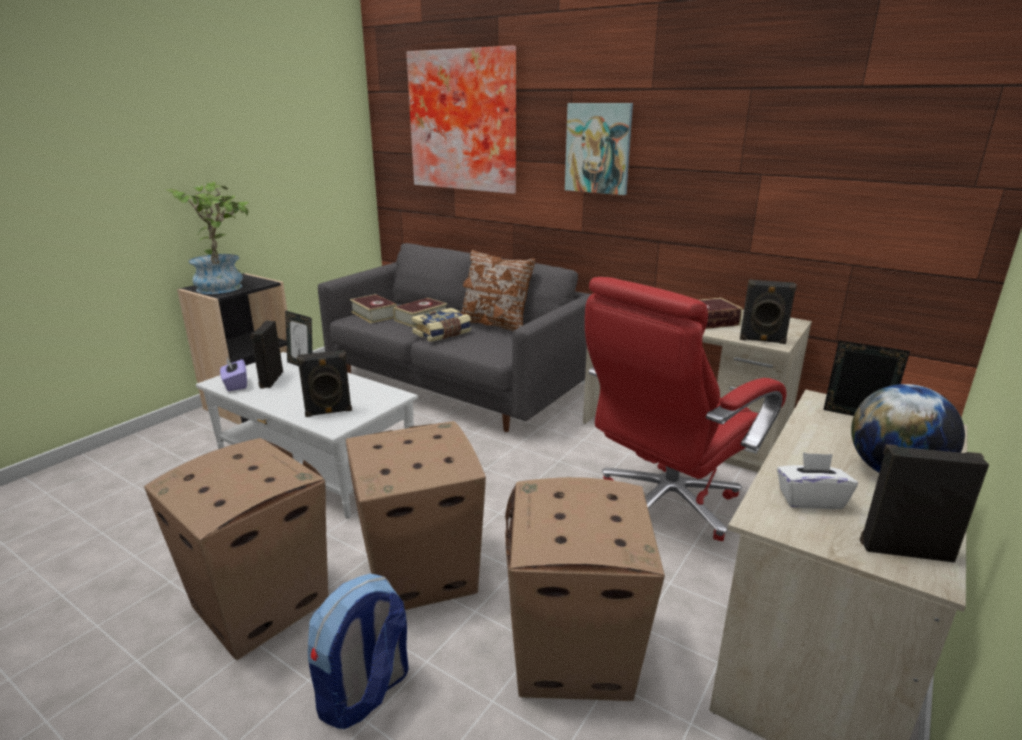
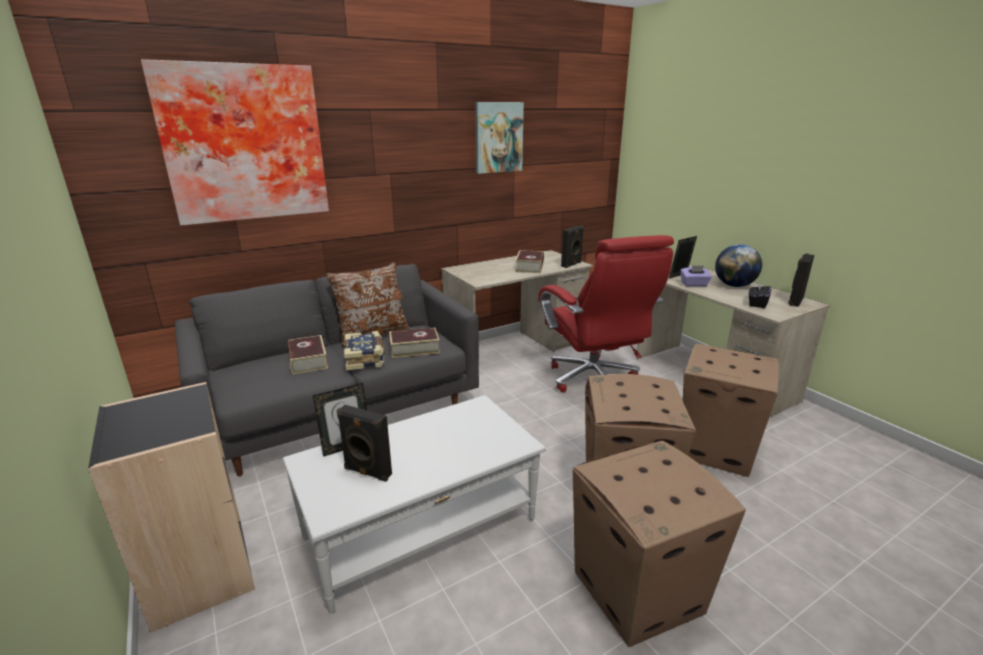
camera: 65 degrees left, 0 degrees up
(224, 286) = (152, 424): potted plant -> none
(235, 385) = (355, 500): purple tissue box -> purple tissue box (694, 284)
(328, 412) = (487, 443): black speaker -> none
(364, 693) = (744, 541): backpack -> none
(374, 314) = (254, 382): book -> book (414, 348)
(598, 148) = (402, 159): picture -> picture (498, 137)
(810, 499) = (757, 303): white tissue box -> black tissue box

